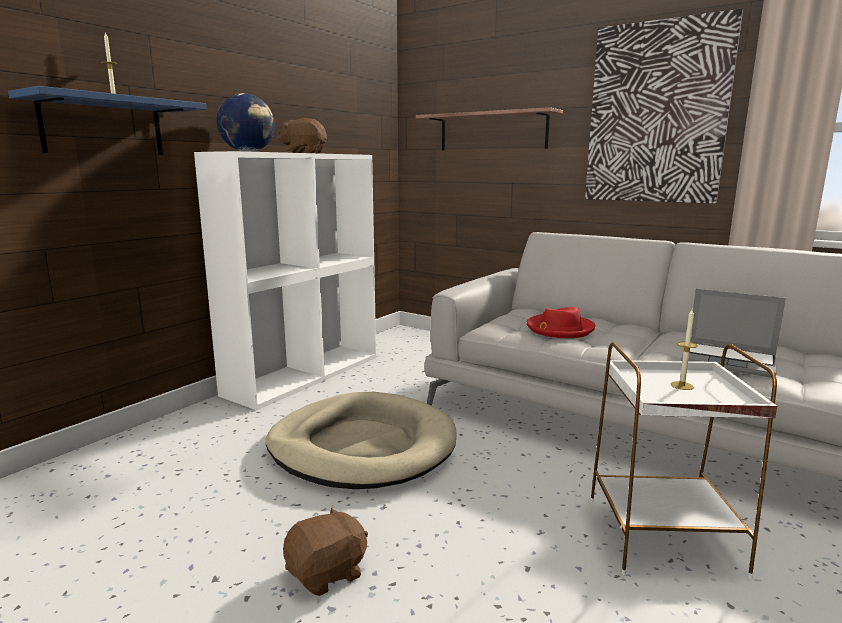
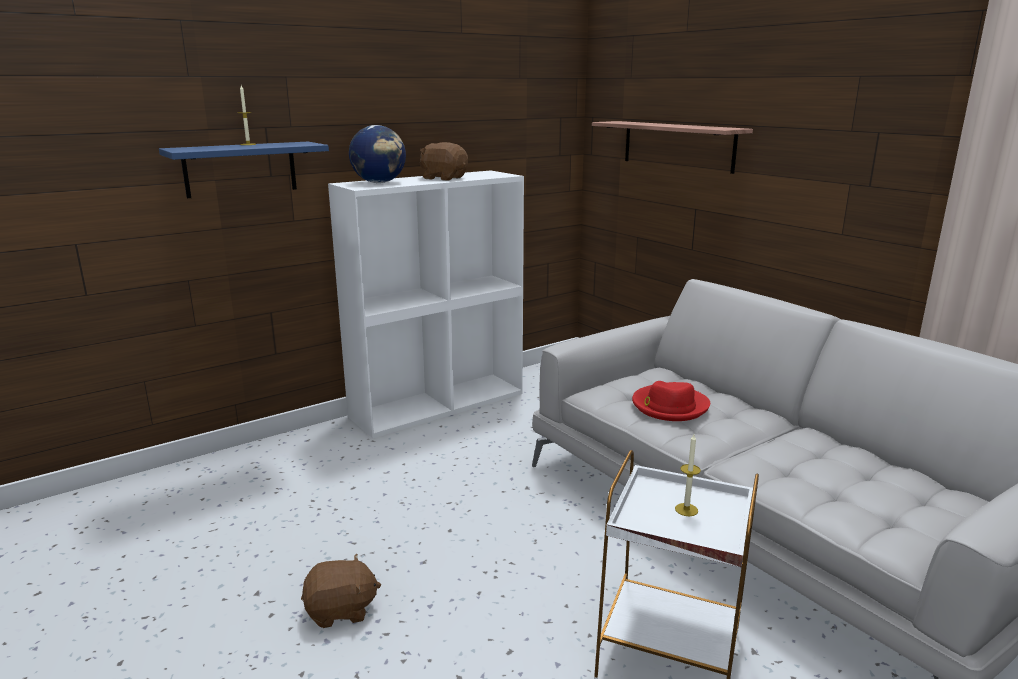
camera: 20 degrees right, 5 degrees up
(362, 446) = (443, 496): beige dog bed -> none
(656, 114) = (857, 146): picture -> none
(729, 361) = (822, 483): laptop -> none

